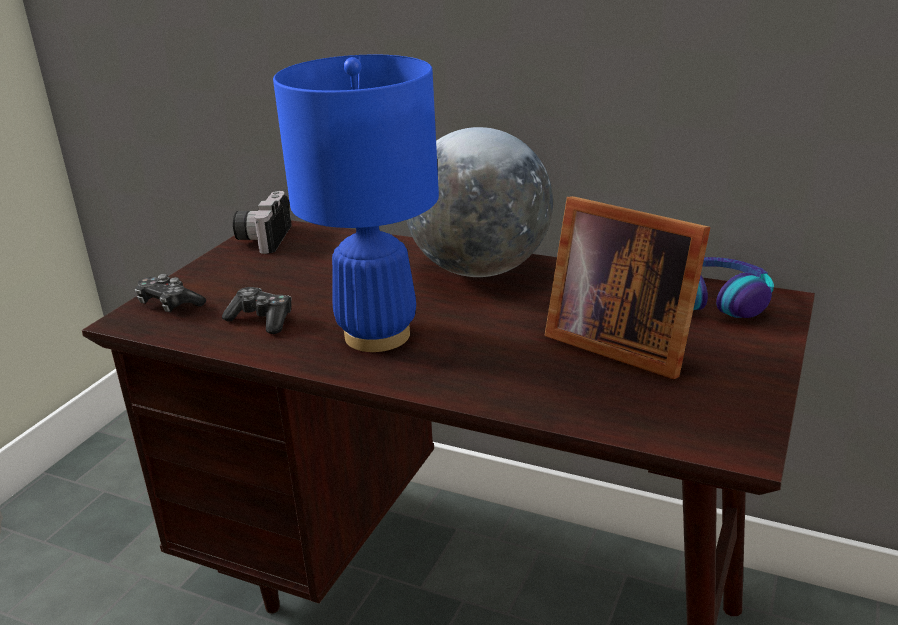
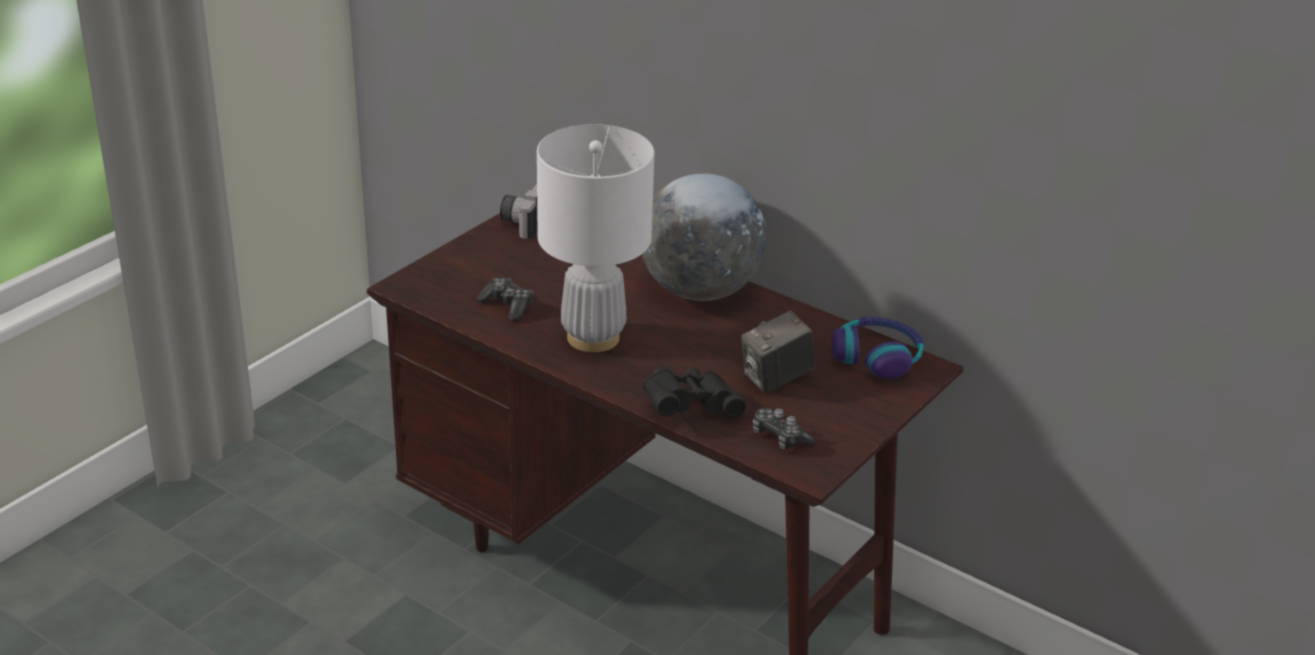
camera: 10 degrees right, 5 degrees up
(169, 304) = (437, 277): game controller -> game controller (780, 437)
(377, 335) = (593, 337): blue table lamp -> white table lamp
(534, 394) = (689, 408): none -> black binoculars
(618, 342) = (776, 379): picture frame -> camera

